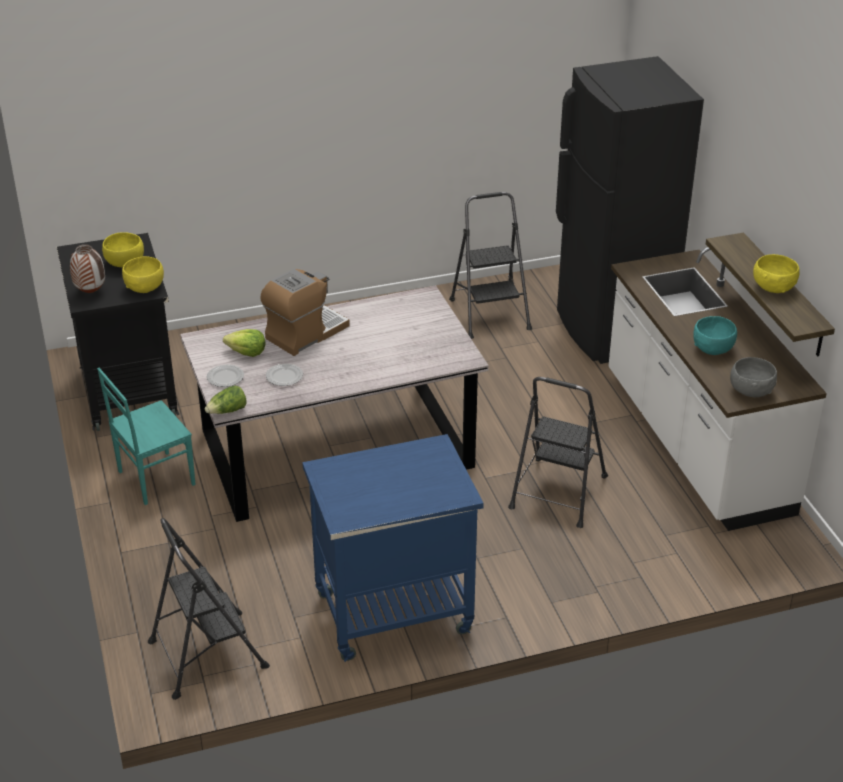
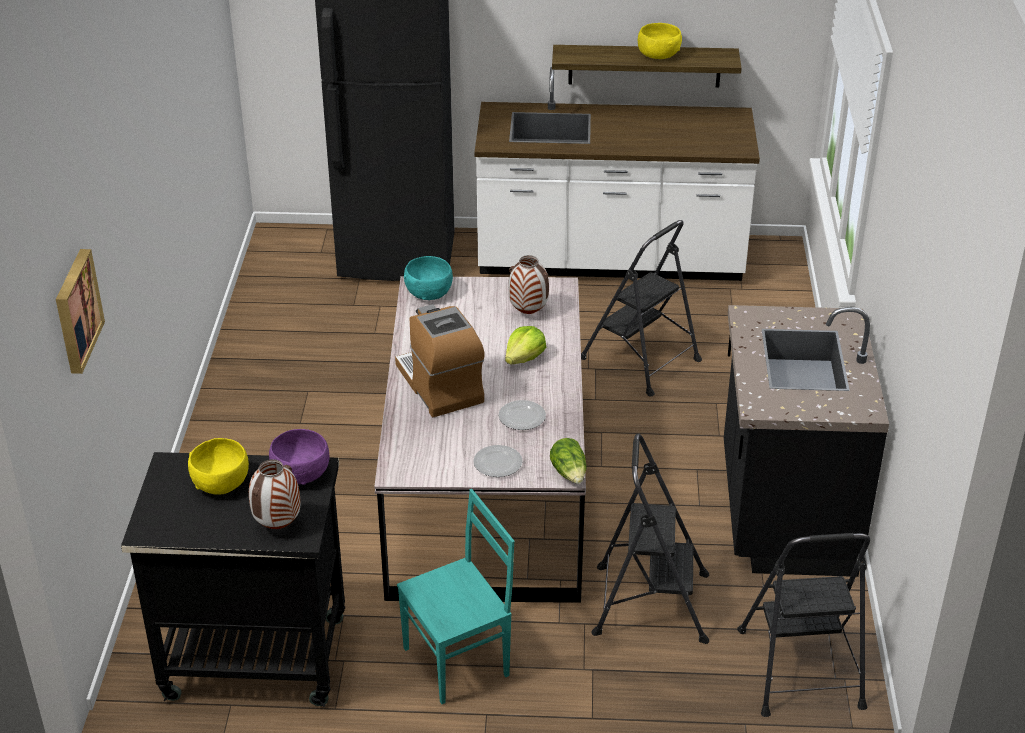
camera: 70 degrees left, 0 degrees up
(145, 120) = (75, 310): none -> picture
(145, 287) = (300, 473): yellow bowl -> purple bowl
(154, 478) = (458, 662): turquoise chair -> turquoise chair turned 105 degrees counterclockwise
(247, 352) = (453, 437): lettuce -> lettuce (524, 358)
(392, 614) = (783, 513): blue cart -> black counter
(422, 352) = (529, 312): none -> vase
(489, 312) = (300, 323): black step ladder -> black step ladder (647, 602)
(713, 348) = (656, 138): turquoise bowl -> turquoise bowl (428, 293)
(750, 391) = (731, 139): grey bowl -> none

